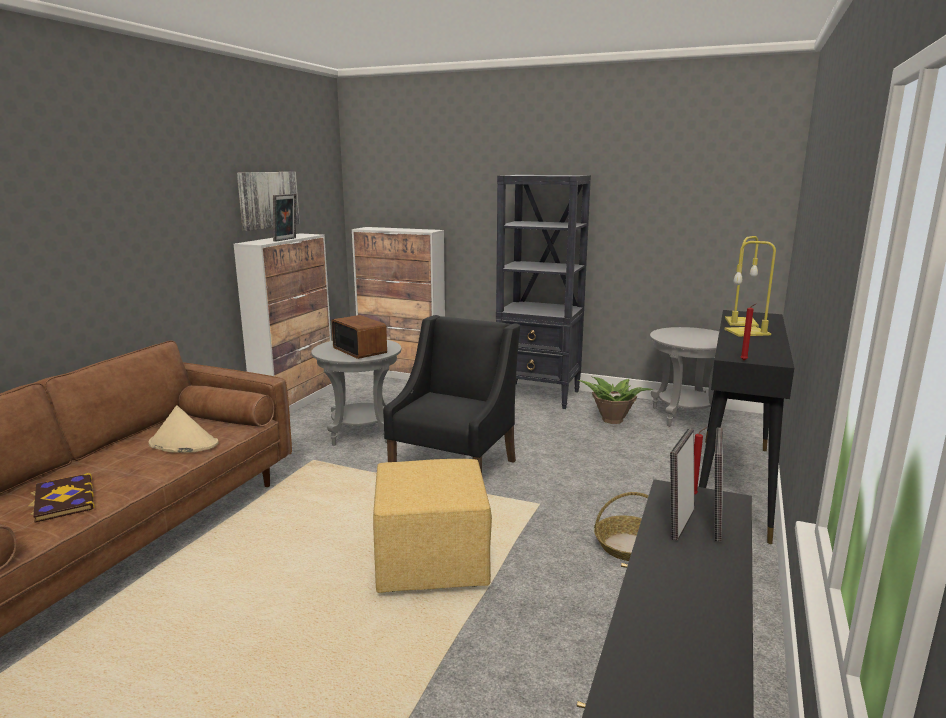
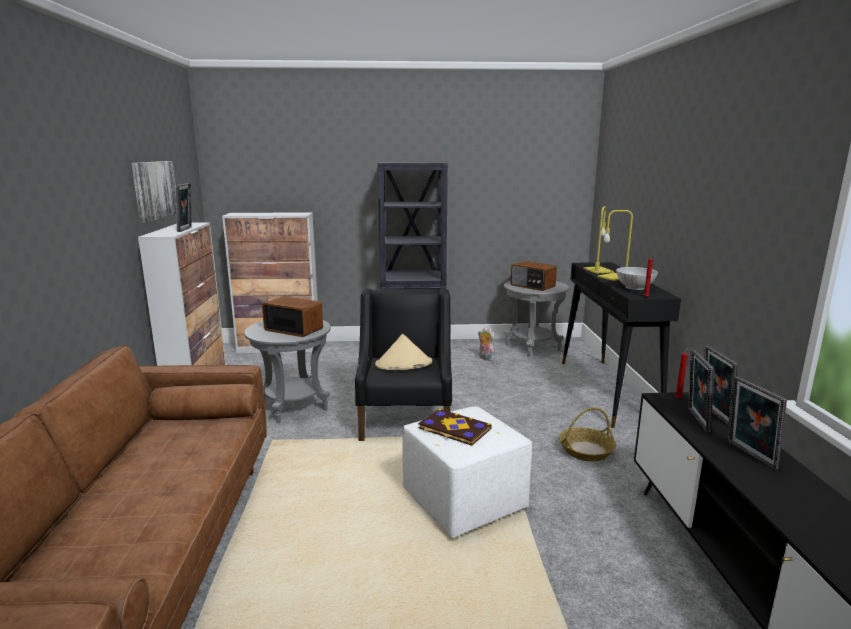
camera: 25 degrees left, 0 degrees up
(63, 499) = (127, 536): book -> book (454, 429)
(183, 444) = (193, 448): beige hat -> beige hat (403, 364)
(433, 564) = (466, 502): yellow ottoman -> white ottoman
(611, 419) = (485, 358): potted plant -> plush toy
(686, 337) = (532, 286): none -> radio
(688, 579) = (749, 455): none -> picture frame
(751, 347) = (635, 287): none -> white bowl

